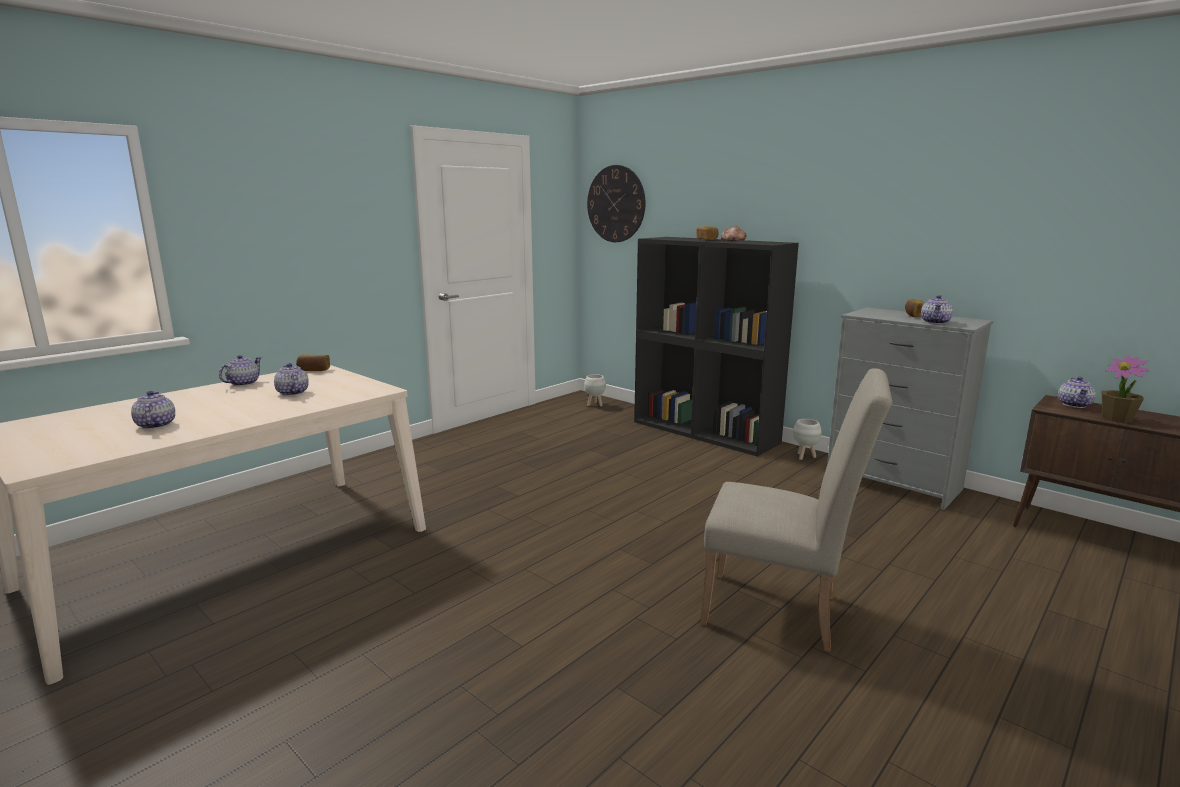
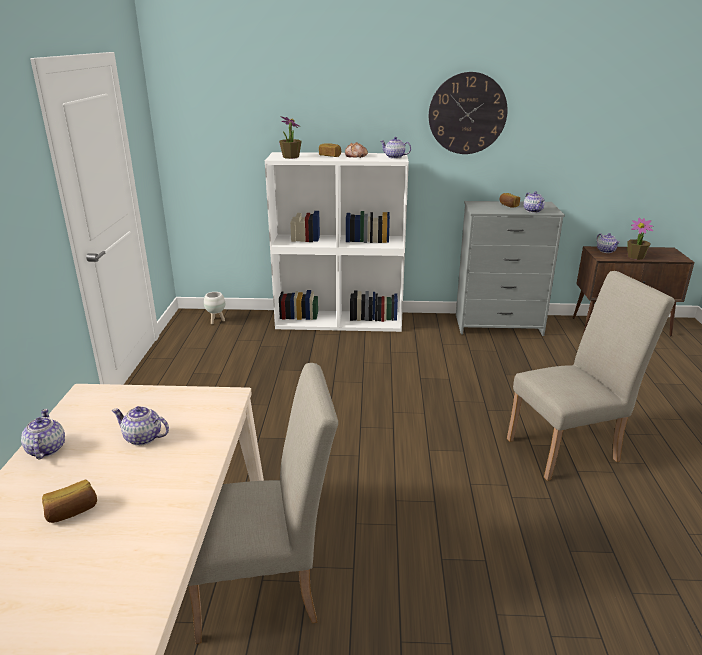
camera: 40 degrees left, 10 degrees up
(155, 425) = (94, 554): teapot -> teapot (395, 157)
(314, 370) = (87, 398): bread -> bread (72, 512)
(340, 574) = (266, 592): none -> beige chair
(616, 204) = (203, 120): wall clock -> wall clock (467, 113)
(668, 238) = (290, 157): none -> potted plant
(706, 432) = (340, 321): black bookcase -> white bookcase
(804, 457) = (428, 321): white planter -> none

